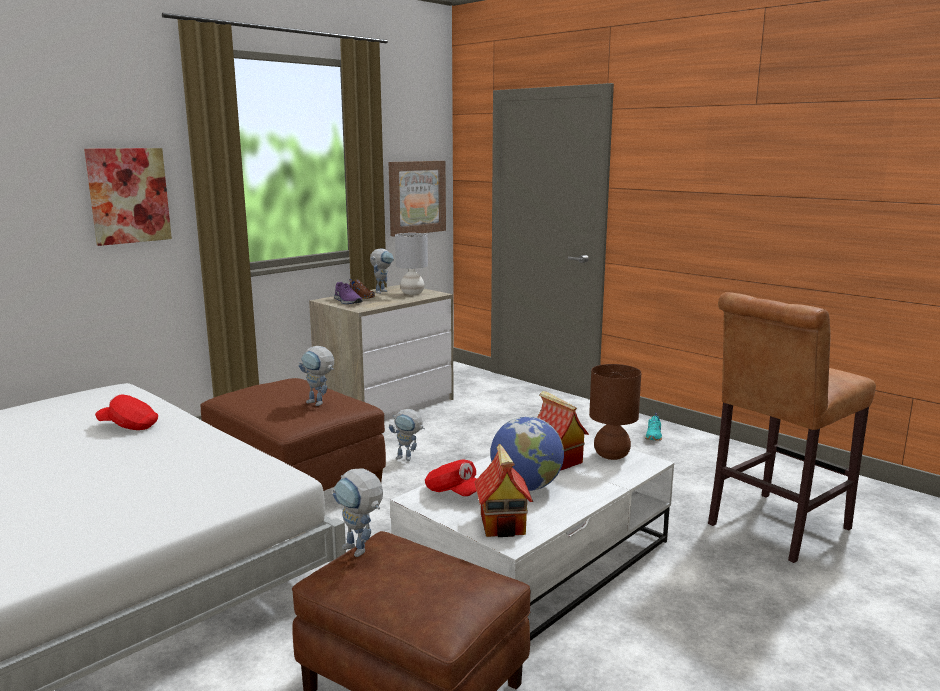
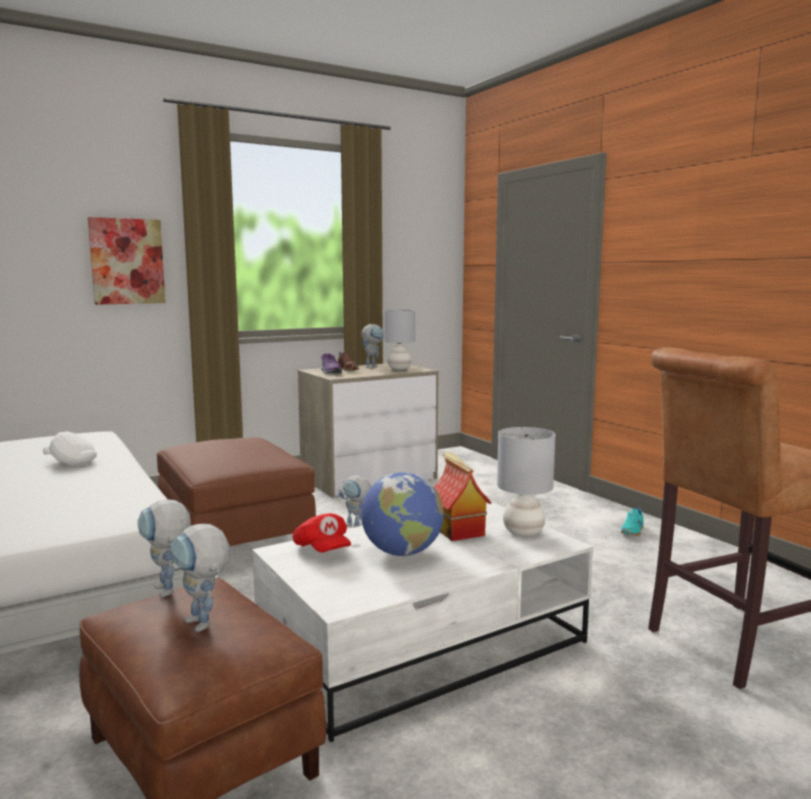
camera: 15 degrees right, 5 degrees down
(129, 426) = (71, 462): red cap -> white cap
(319, 404) = (252, 457): toy robot -> toy robot (204, 626)
(416, 197) = (422, 280): picture -> none
(503, 524) = (345, 586): toy house -> none
(611, 456) = (523, 532): brown table lamp -> grey table lamp

